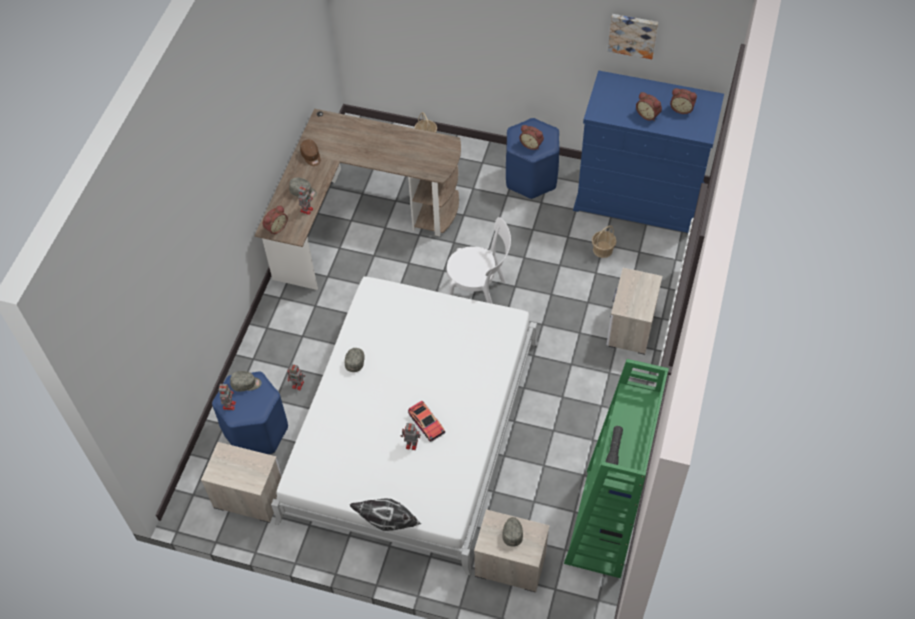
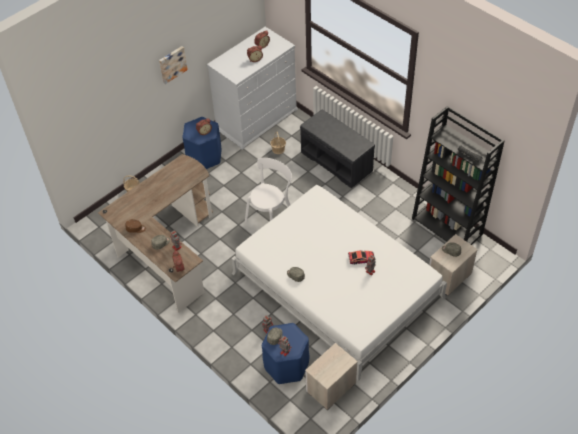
camera: 60 degrees left, 5 degrees down
(389, 527) = (417, 304): pillow -> none
(604, 523) = (448, 226): green bookcase -> black bookcase
(630, 328) = (337, 161): nightstand -> grey bench
(633, 34) = (215, 28): picture -> picture (172, 64)
(640, 198) = (256, 119): blue dresser -> white dresser

